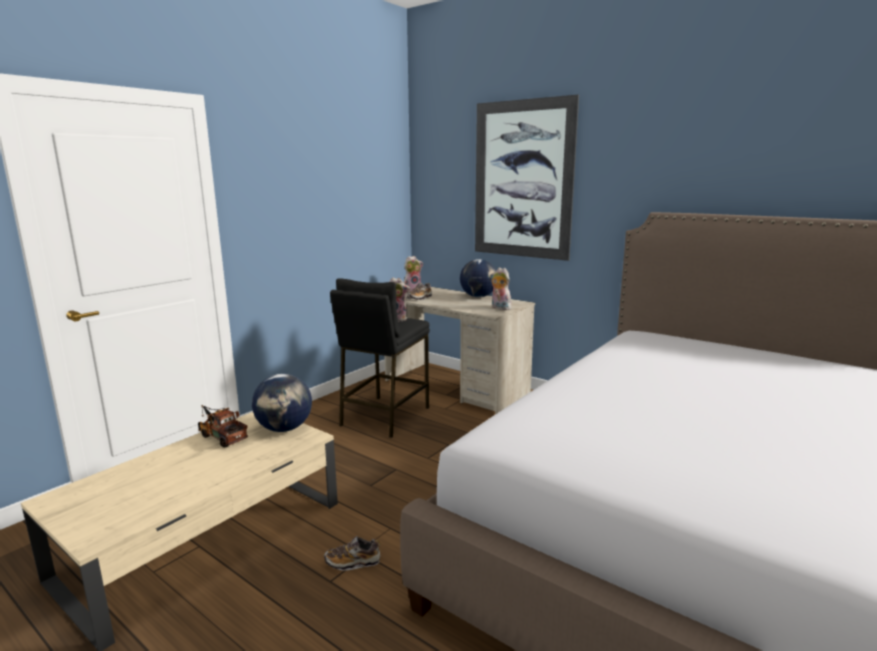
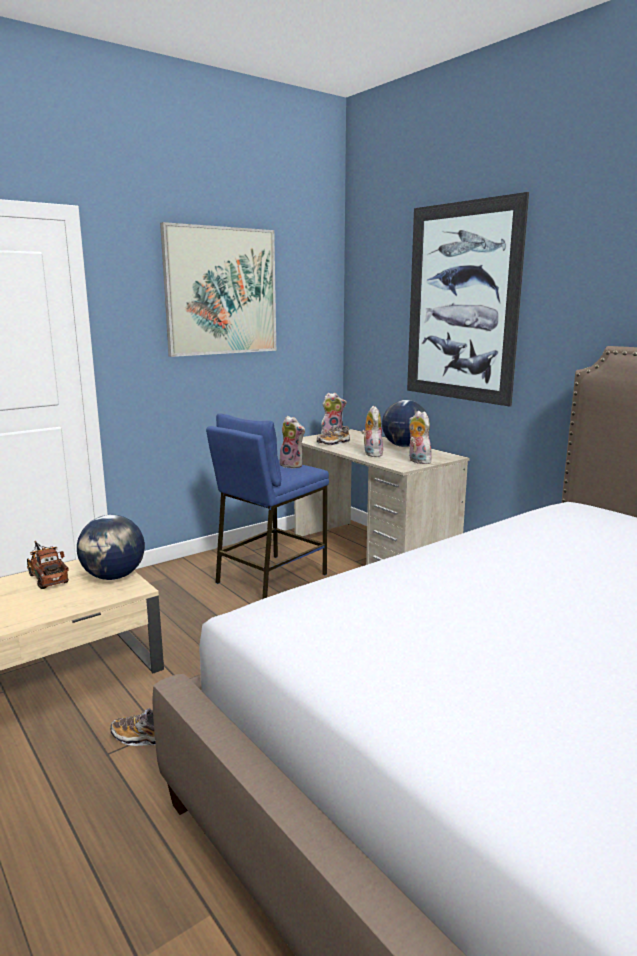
camera: 15 degrees right, 0 degrees up
(320, 172) = (221, 291): none -> picture
(384, 416) = (270, 578): black stool -> blue stool
(458, 305) = (371, 454): none -> plush toy

